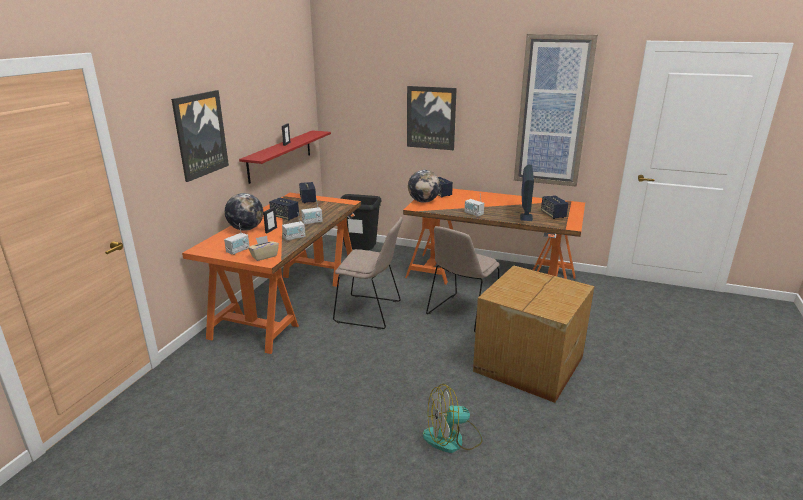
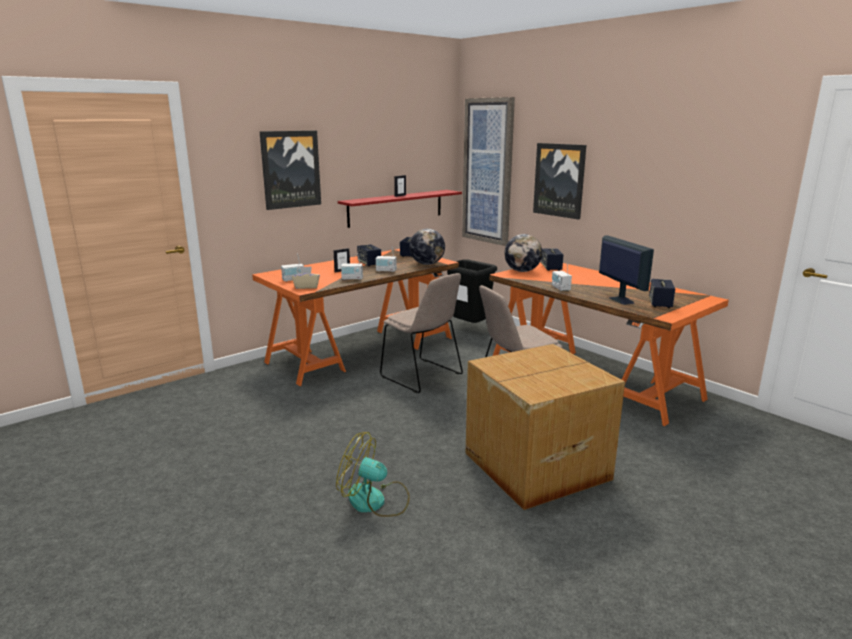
camera: 30 degrees right, 5 degrees down
(246, 229) = (324, 267): globe -> globe (427, 264)
(526, 217) = (620, 300): monitor -> monitor turned 60 degrees counterclockwise
(553, 112) = (694, 175): picture -> picture (488, 171)

